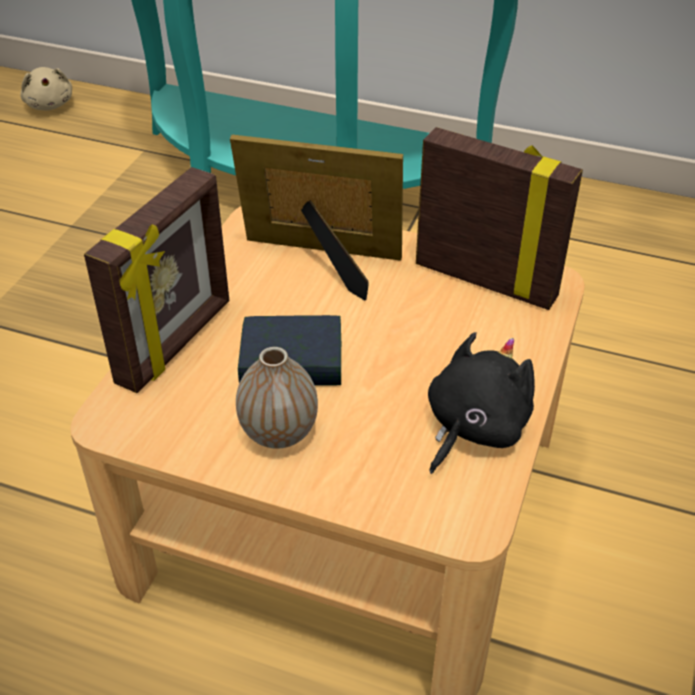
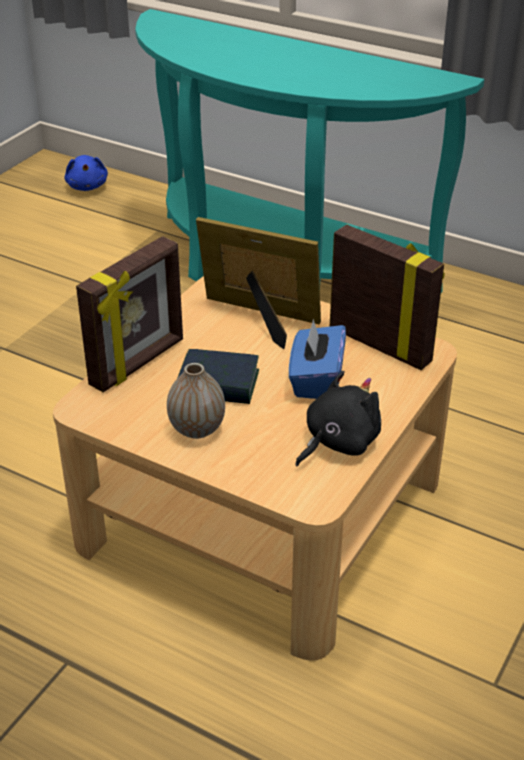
camera: 10 degrees right, 5 degrees down
(49, 104) = (87, 186): beige plush toy -> blue plush toy
(419, 339) = (316, 380): none -> blue tissue box

